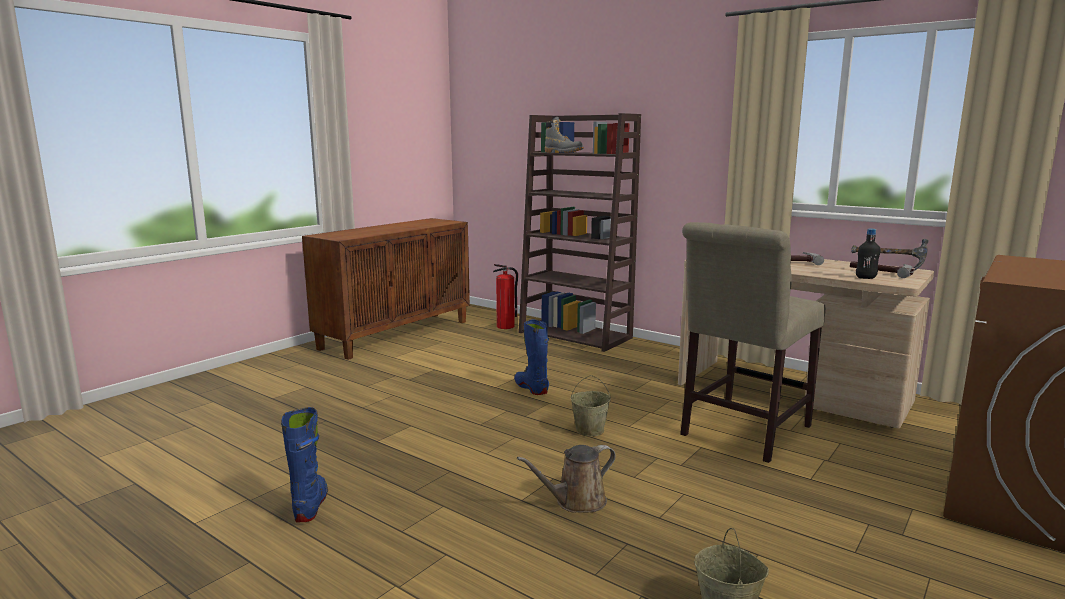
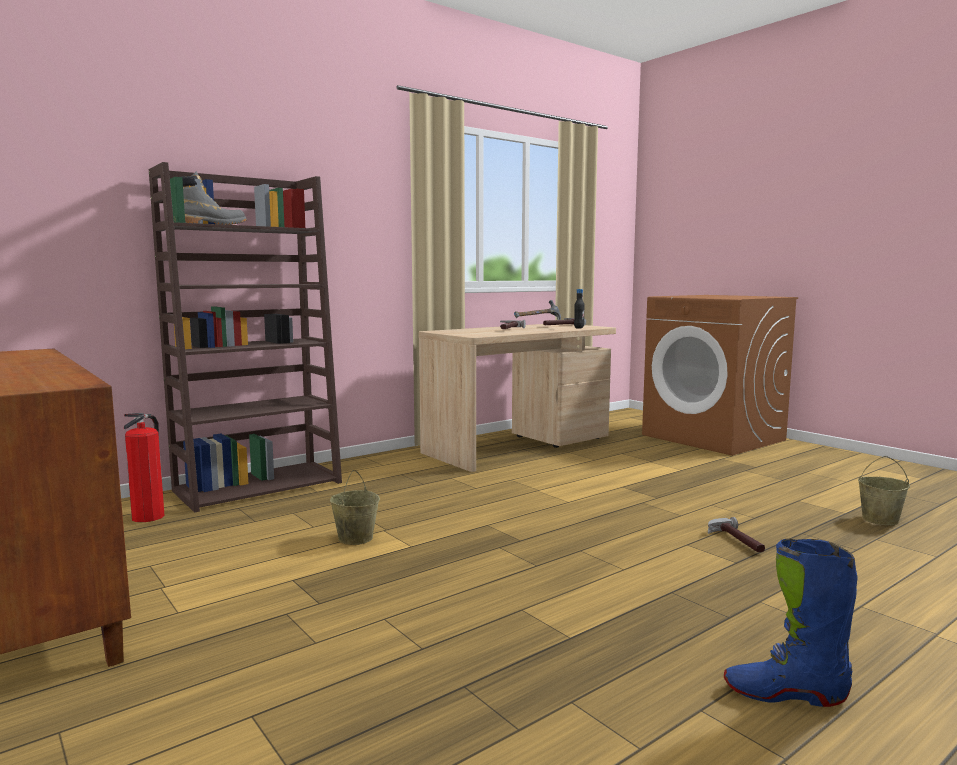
camera: 75 degrees left, 5 degrees down
(531, 388) = (432, 528): blue boot -> none
(576, 502) = (735, 541): brown watering can -> hammer
(590, 430) = (573, 517): beige bucket -> beige bucket (355, 538)
(741, 432) = (595, 471): beige chair -> none

